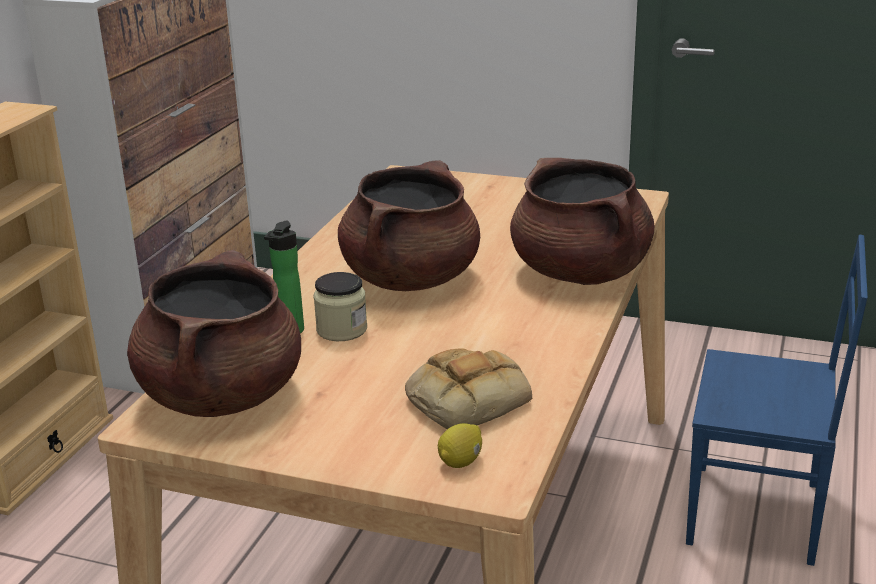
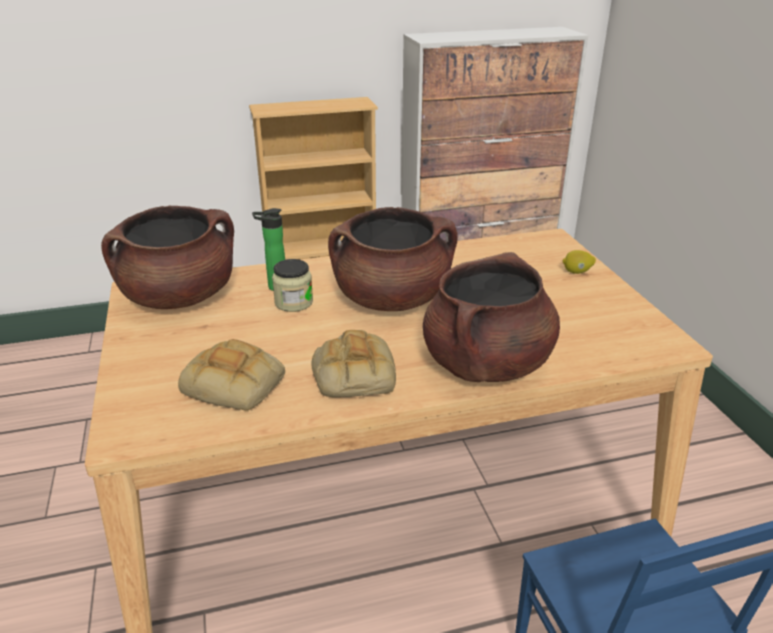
camera: 55 degrees right, 5 degrees up
(461, 462) = (148, 411): lemon -> lemon (577, 272)
(522, 334) = (352, 373): none -> bread

